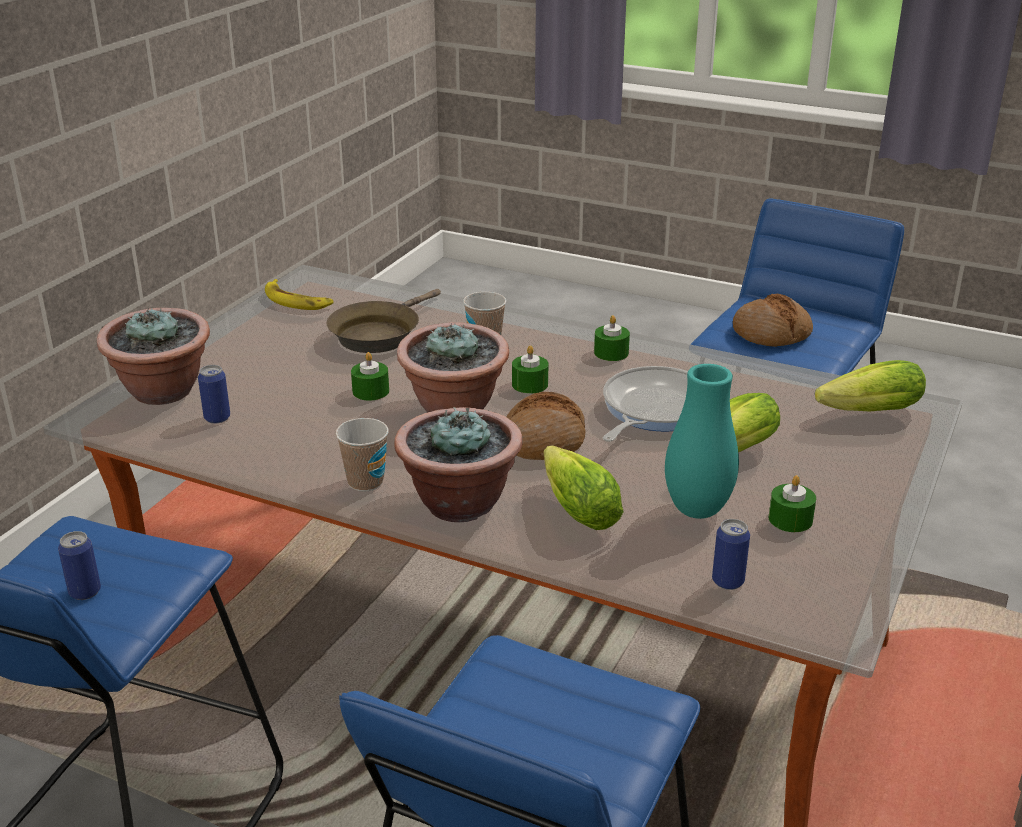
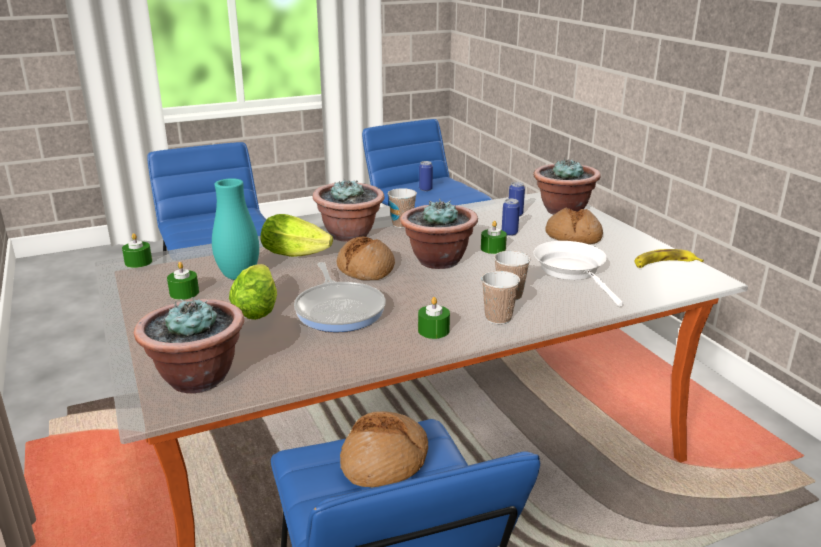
camera: 130 degrees right, 5 degrees down
(266, 360) = (573, 237): none -> bread
(379, 334) = (572, 271): brown frying pan -> white frying pan
(530, 384) = (433, 288): green candle -> green candle (138, 262)
(541, 335) = (498, 318): none -> cup
(728, 581) = (189, 260): can -> can (509, 233)
(864, 413) = (197, 378): lettuce -> potted plant

